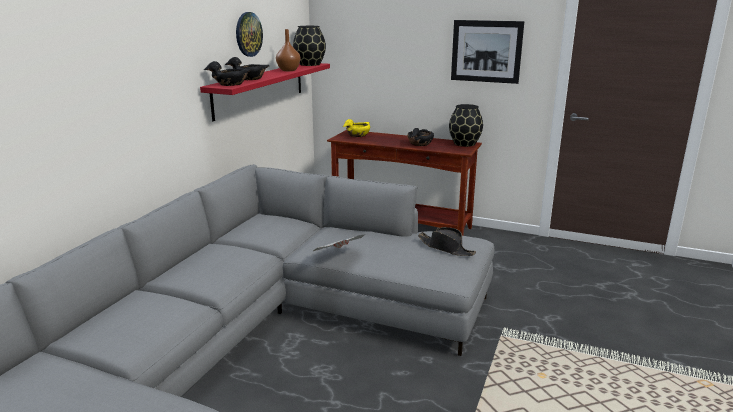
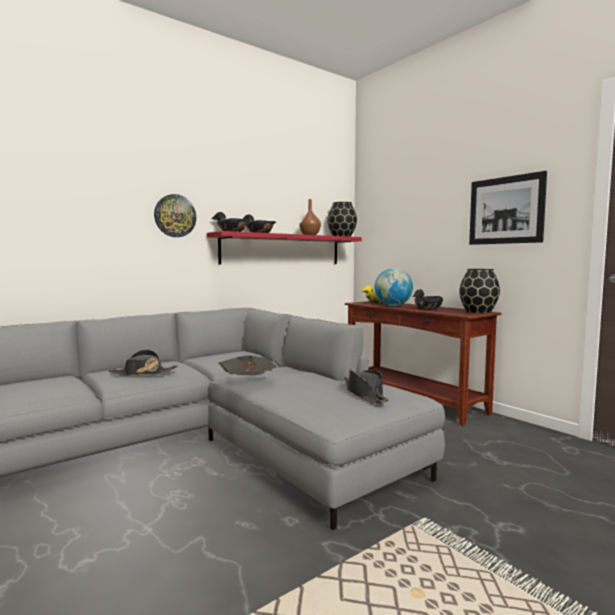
camera: 30 degrees right, 15 degrees down
(224, 270) = (143, 373): none -> black hat
(248, 34) = (272, 201): wall clock -> wall clock (175, 216)
(382, 141) = (393, 306): none -> globe

